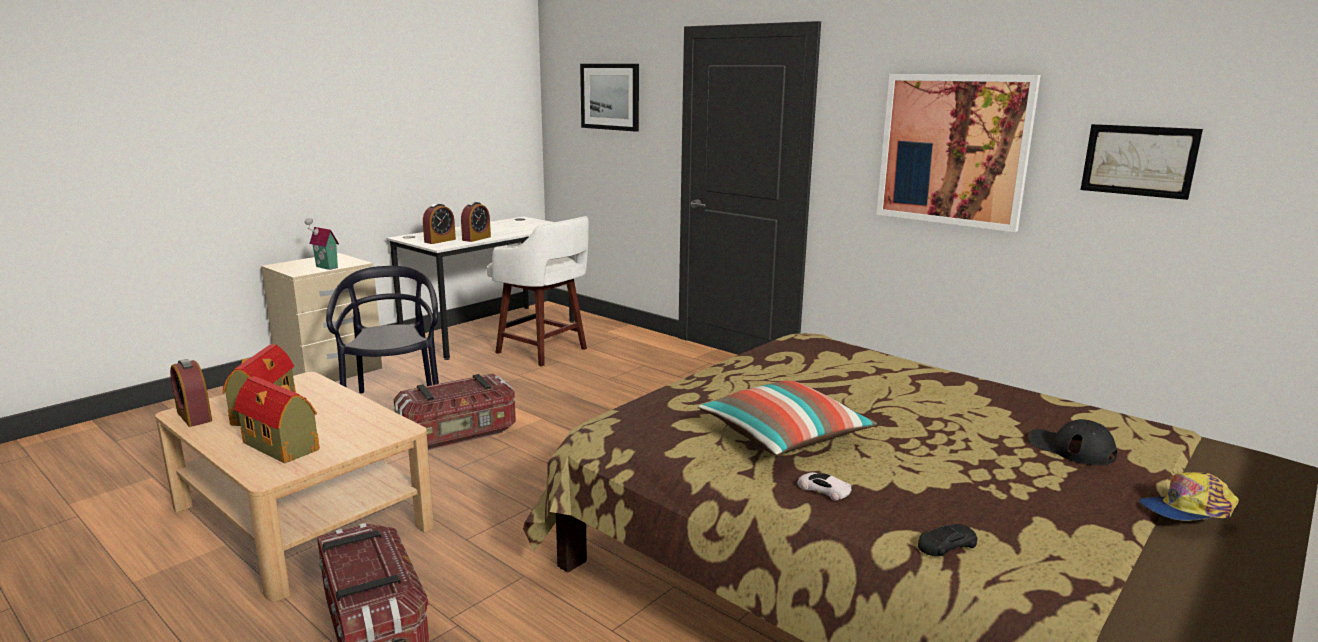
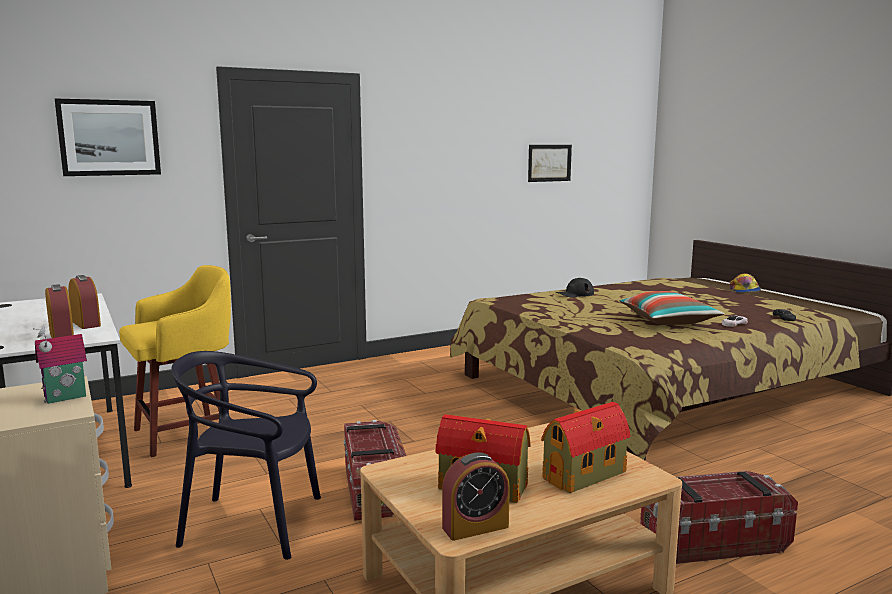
camera: 70 degrees left, 5 degrees down
(544, 351) = (186, 433): white stool -> yellow stool
(953, 150) = (462, 165): picture -> none
(1071, 448) = (685, 290): black cap -> black cap (575, 294)

